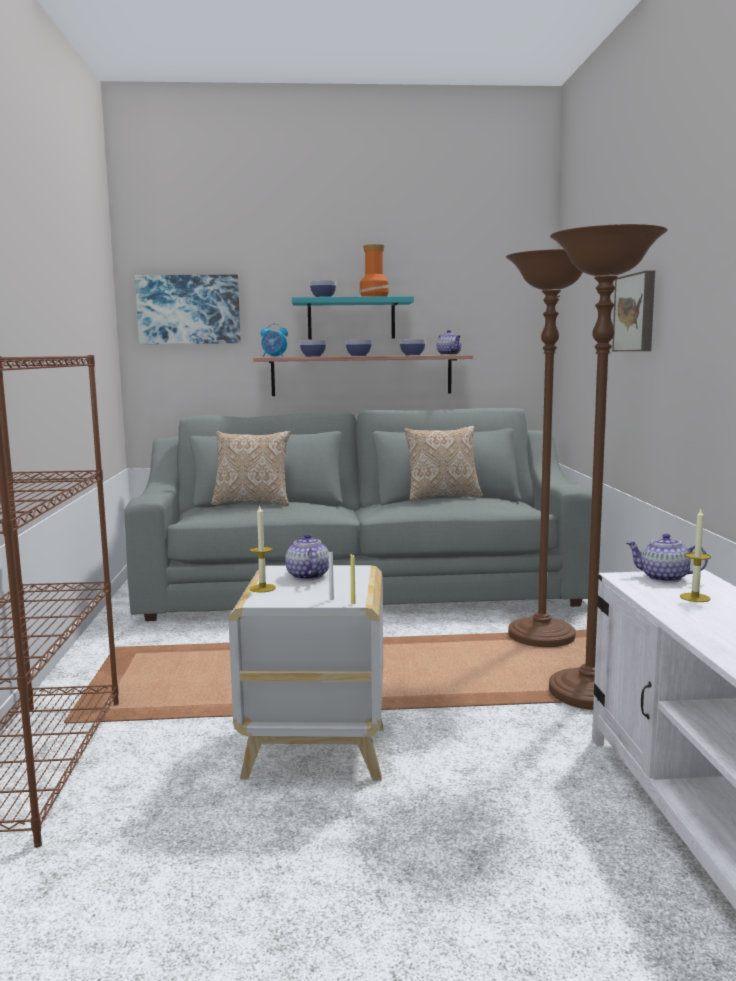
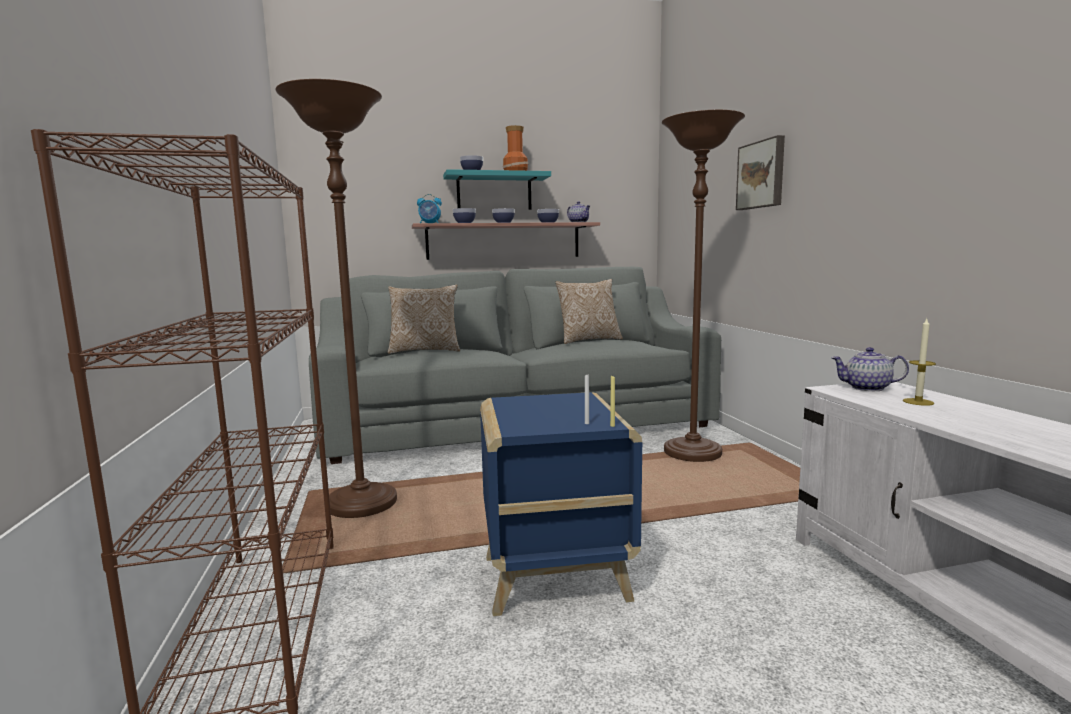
camera: 10 degrees left, 0 degrees up
(189, 309) = (349, 181): picture -> none
(262, 588) = (507, 417): candle -> none
(307, 576) = (540, 404): teapot -> none
(313, 752) = (552, 578): white side table -> blue side table
(588, 694) = (764, 499): brown floor lamp -> brown floor lamp (362, 504)

